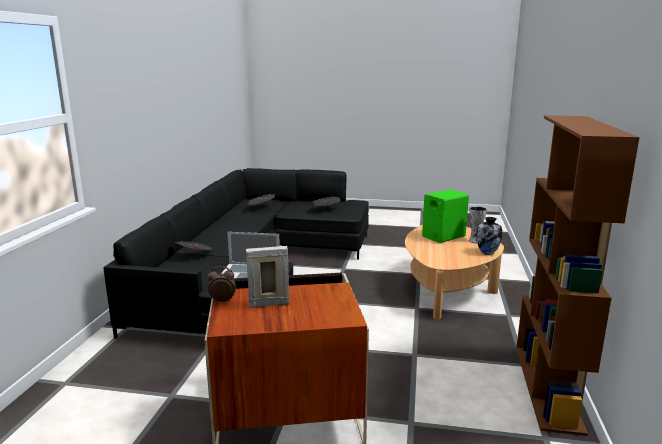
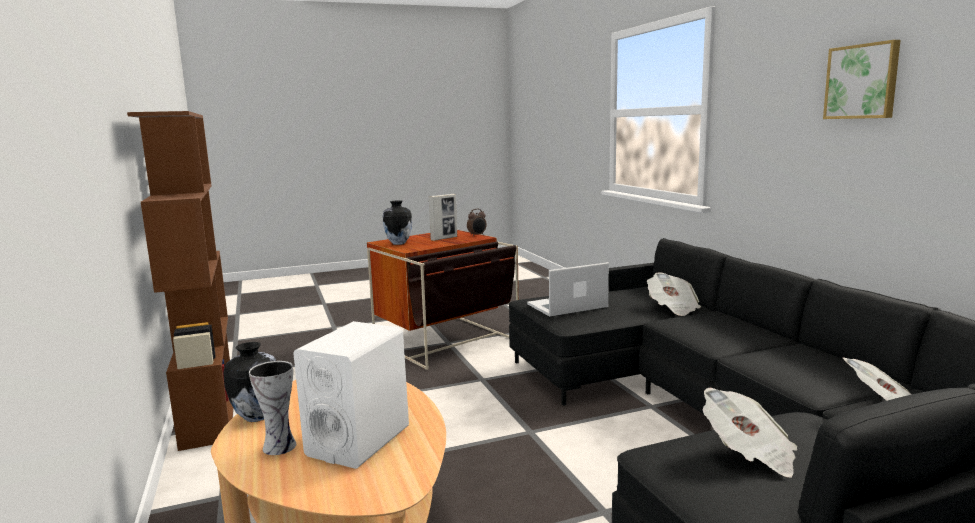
camera: 150 degrees right, 5 degrees down
(150, 91) = (862, 81): none -> picture
(334, 306) = (398, 243): none -> vase
(443, 236) = (358, 441): green speaker -> white speaker

